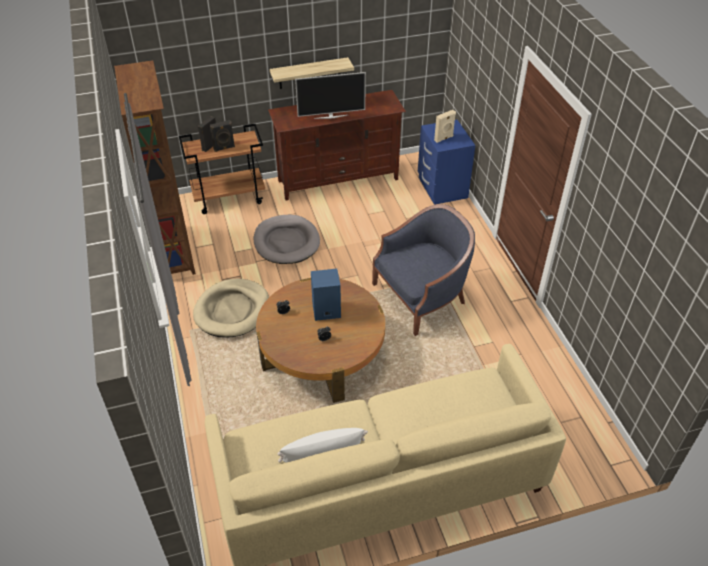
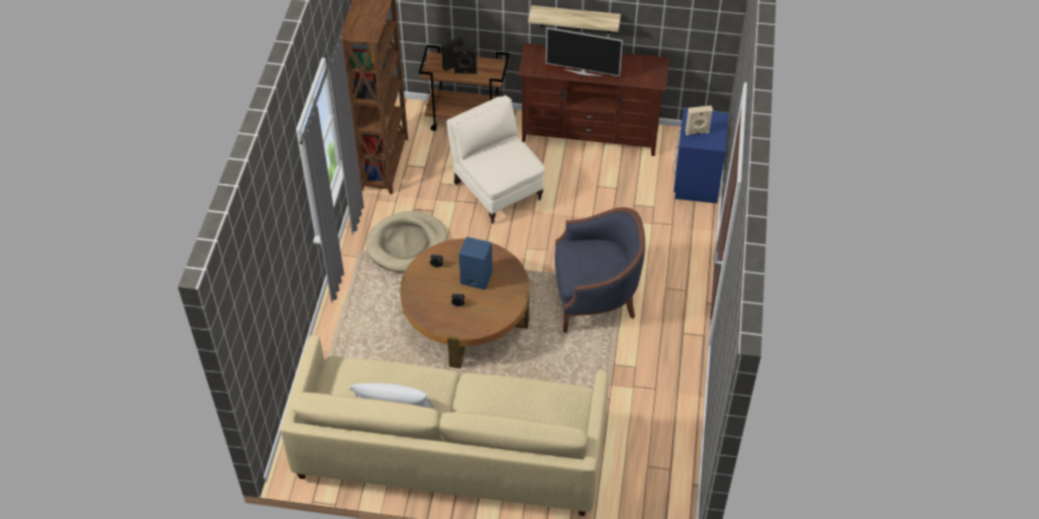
camera: 25 degrees right, 5 degrees up
(286, 242) = (497, 190): grey dog bed -> beige armchair

